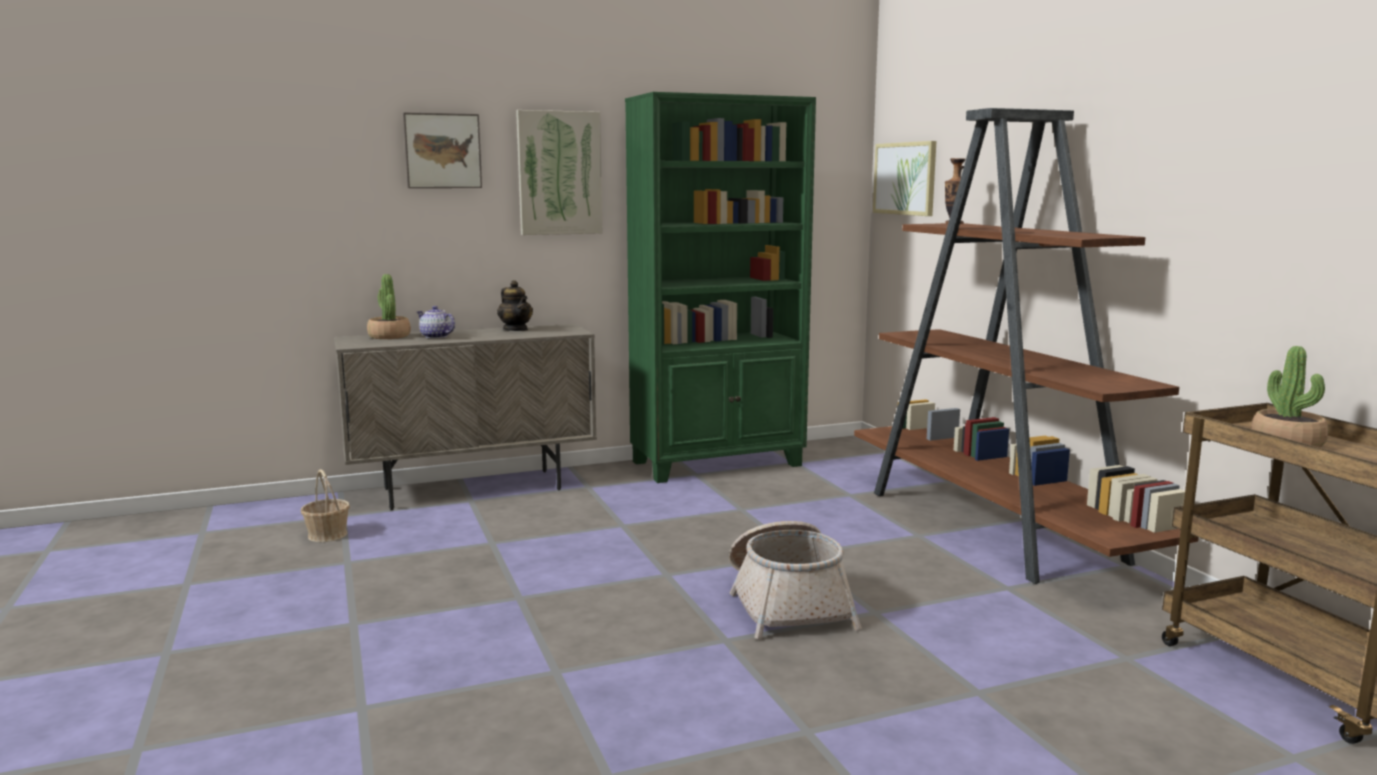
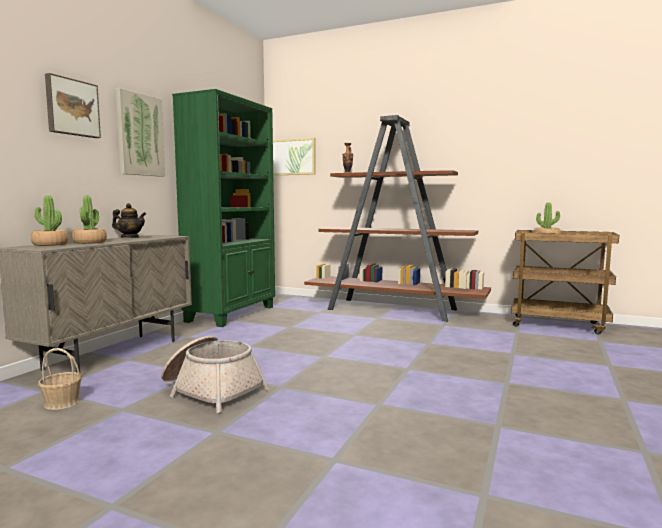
camera: 45 degrees left, 5 degrees down
(436, 336) = (90, 242): teapot -> potted plant
(787, 603) = (395, 350): basket -> basket (211, 390)

